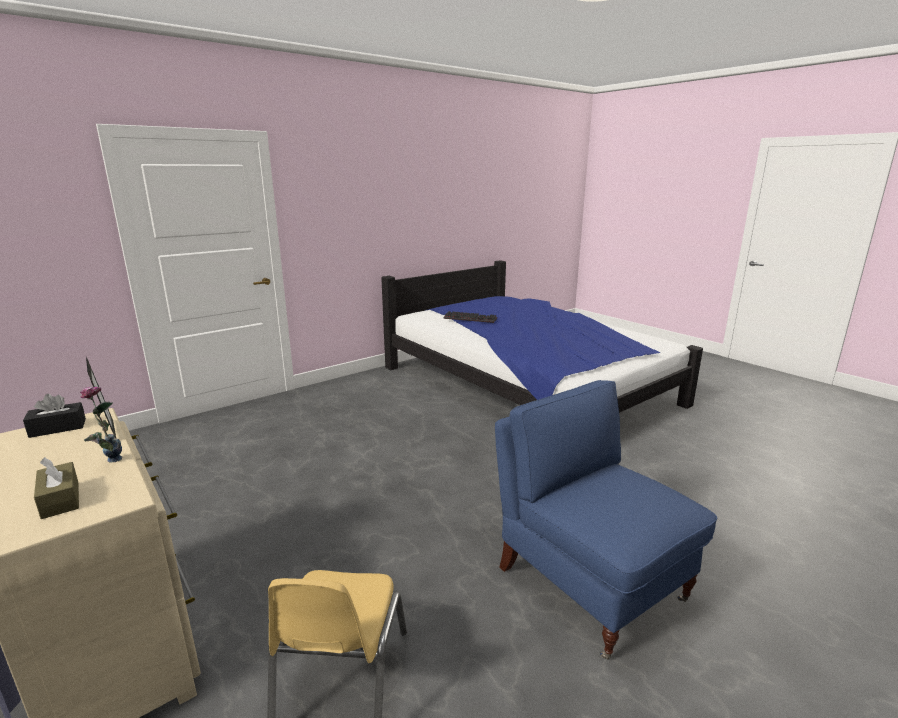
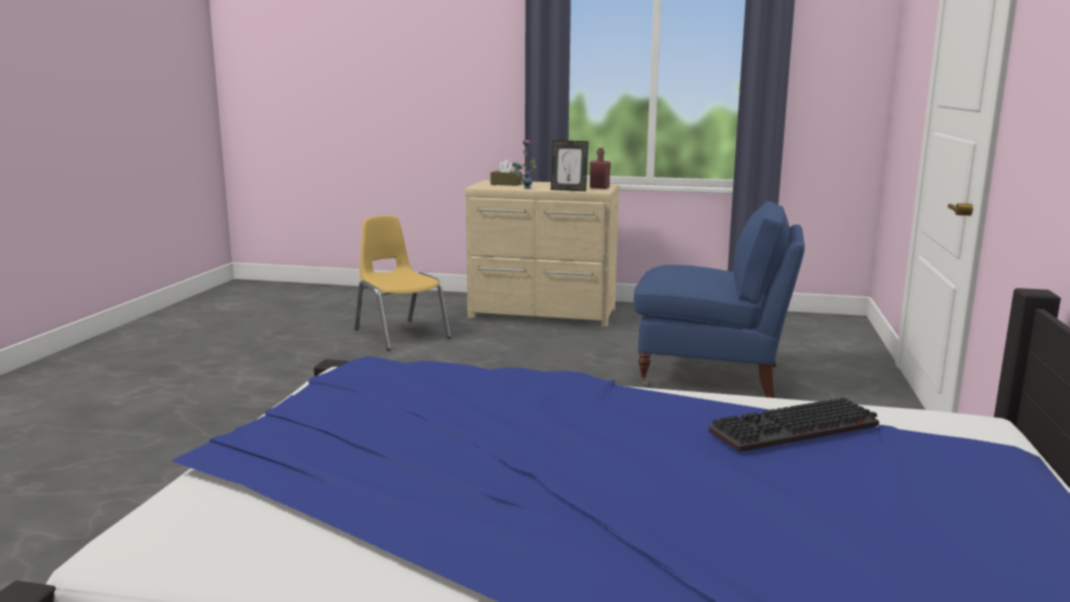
camera: 140 degrees right, 5 degrees down
(58, 428) = (599, 188): black tissue box -> red bottle
(589, 583) = (264, 399): blue armchair -> blue armchair (712, 375)

